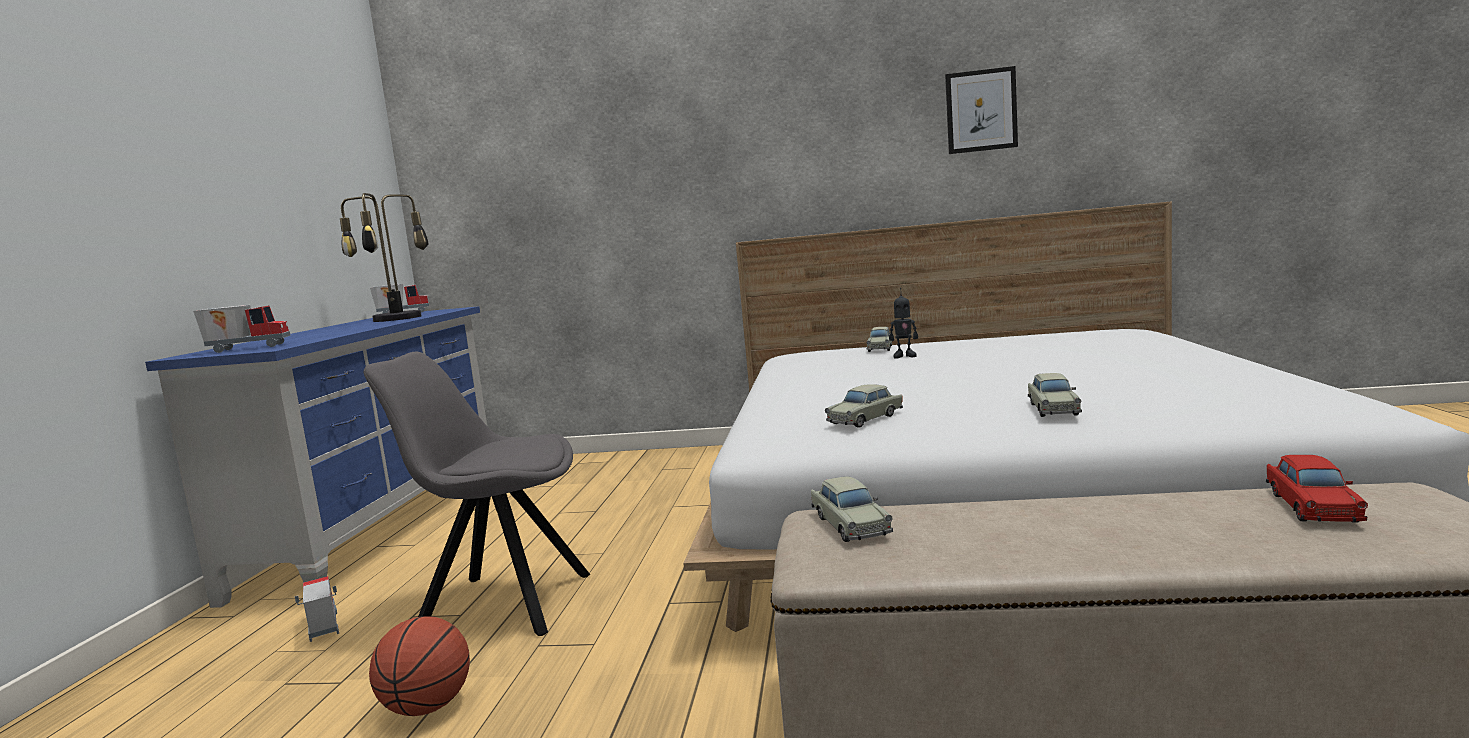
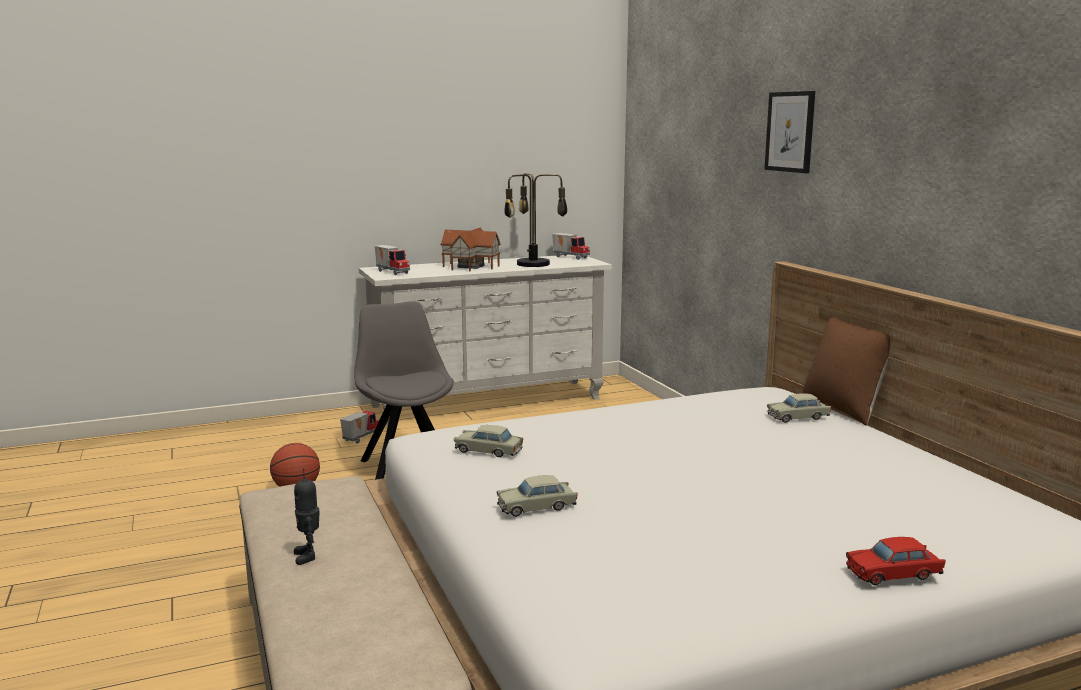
camera: 60 degrees right, 5 degrees up
(332, 330) = (471, 266): none -> toy house
(383, 528) = (489, 403): blue dresser -> white dresser
(850, 524) = (326, 491): beige toy car -> none
(863, 345) = (844, 409): none -> brown pillow
(904, 356) = (755, 432): toy robot -> toy robot (308, 556)
(981, 111) = (1021, 167): picture -> picture (790, 132)
(1311, 506) = (378, 627): red toy car -> red toy car (893, 573)

